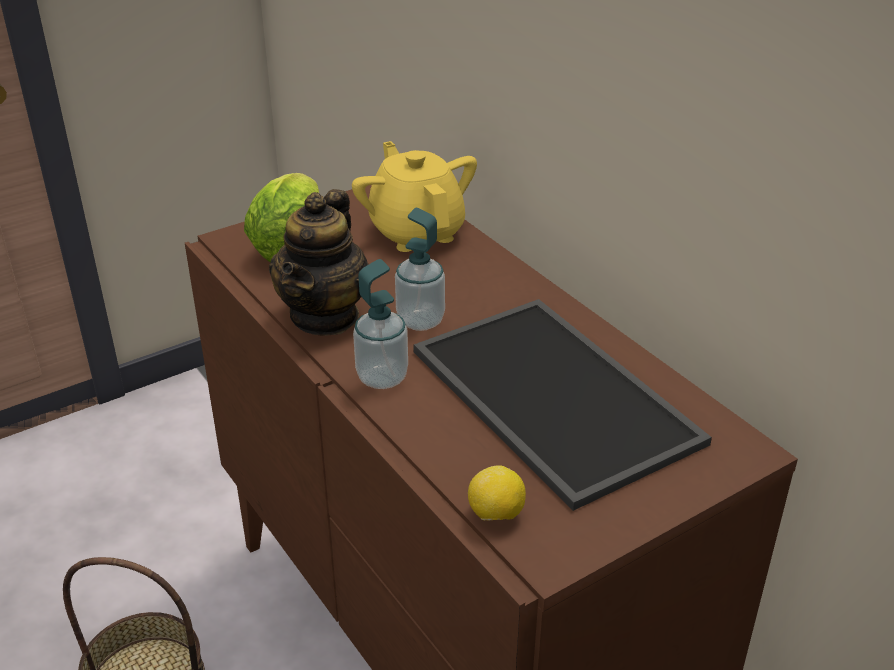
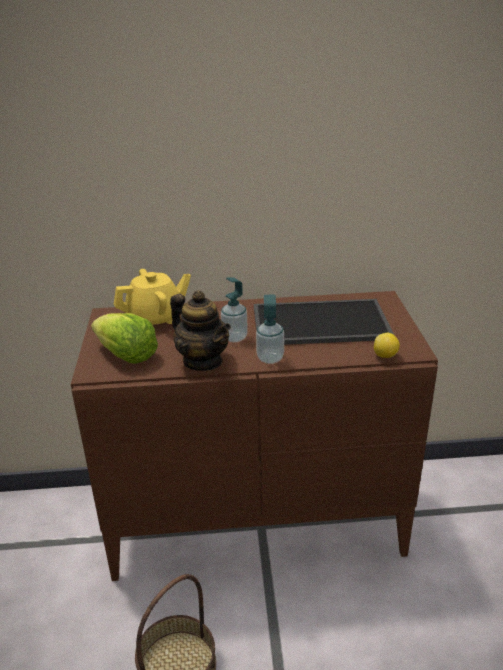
camera: 60 degrees left, 5 degrees down
(416, 232) = (156, 318): yellow teapot -> yellow teapot turned 150 degrees clockwise

